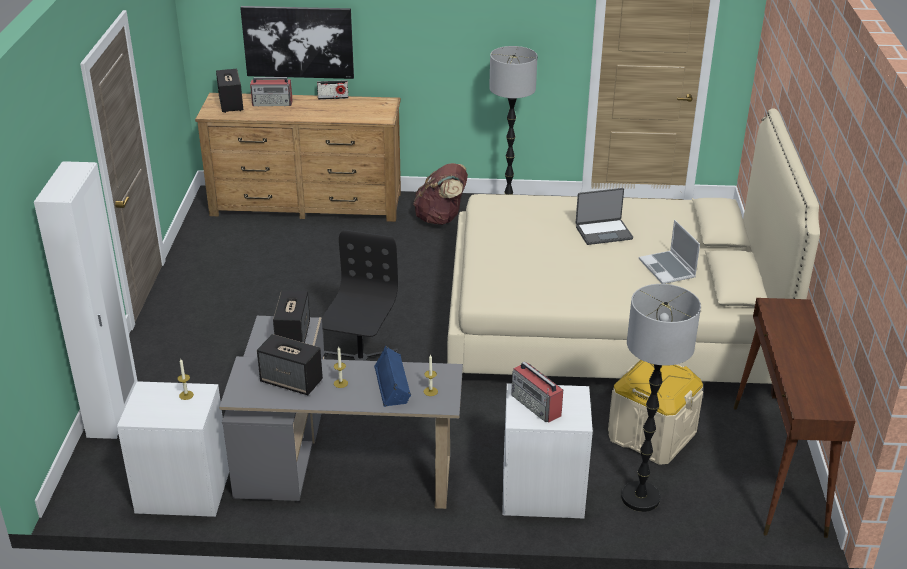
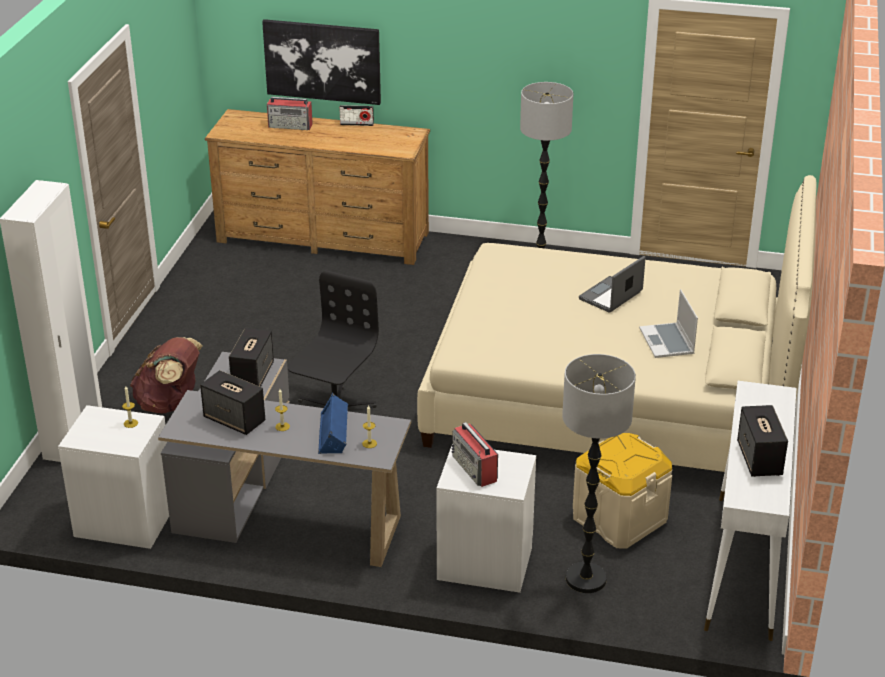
camera: 10 degrees right, 0 degrees up
(231, 104) = (246, 124): speaker -> speaker (759, 459)
(441, 218) = (465, 266): brown backpack -> brown backpack (170, 403)
(603, 232) = (611, 296): laptop -> laptop turned 135 degrees clockwise
(777, 469) = (744, 566): brown console table -> white console table

